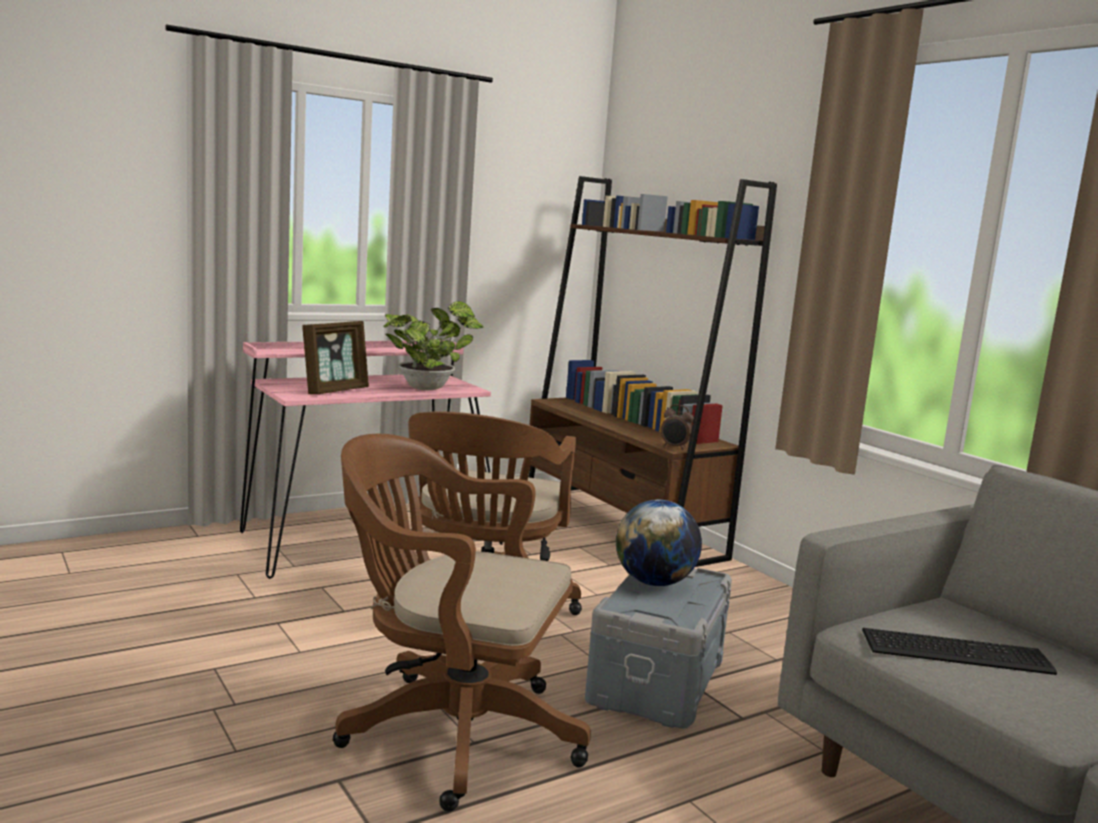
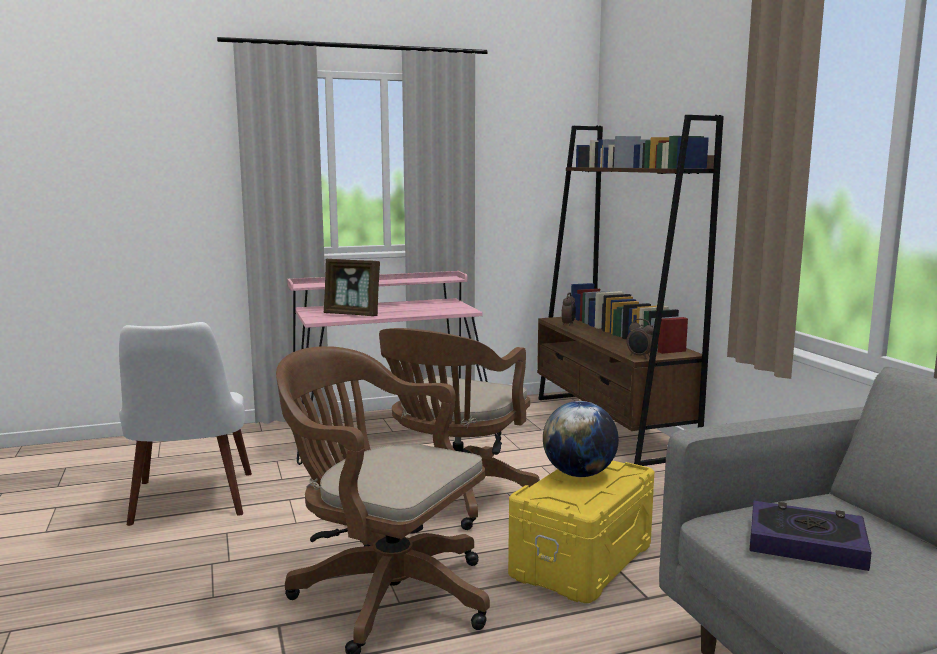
camera: 15 degrees right, 0 degrees up
(147, 635) = (190, 505): none -> white chair
(335, 390) = (352, 314): picture frame -> picture frame turned 60 degrees clockwise
(429, 388) = (432, 310): potted plant -> none
(571, 407) = (568, 324): none -> alarm clock
(658, 681) = (583, 561): grey storage box -> yellow storage box
(952, 650) = (806, 543): keyboard -> book

